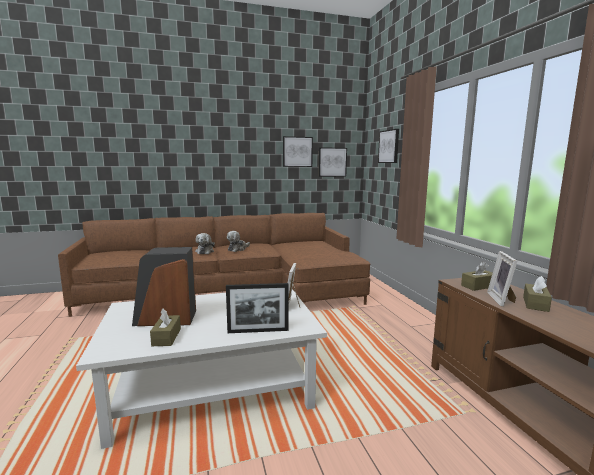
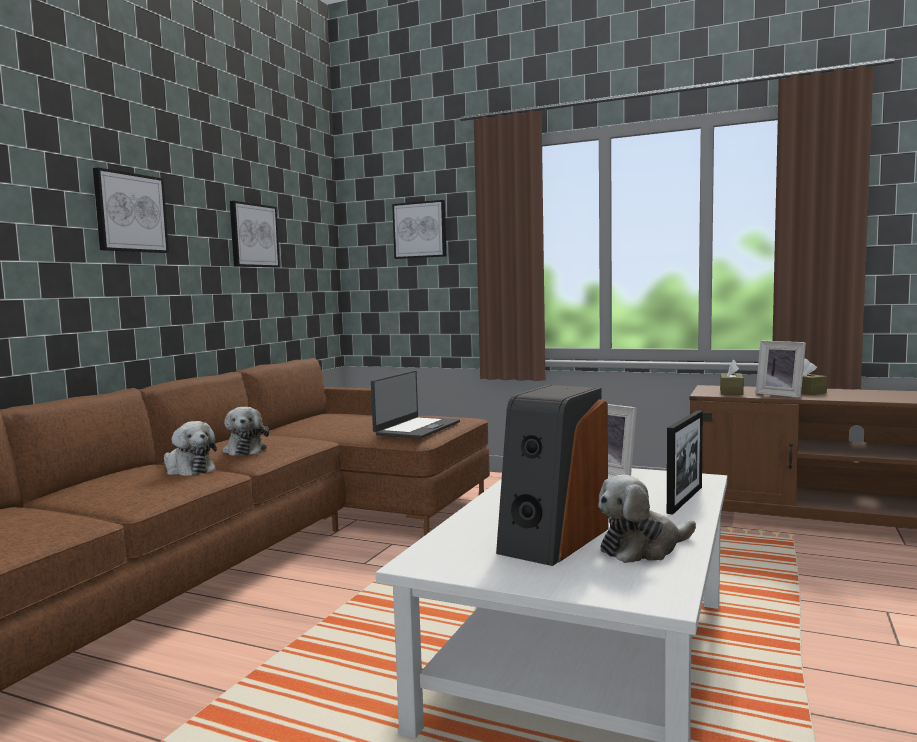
camera: 50 degrees left, 5 degrees down
(166, 337) = (642, 548): brown tissue box -> plush toy
(315, 257) = (416, 428): none -> laptop
(332, 162) = (302, 259): picture -> picture (130, 213)

